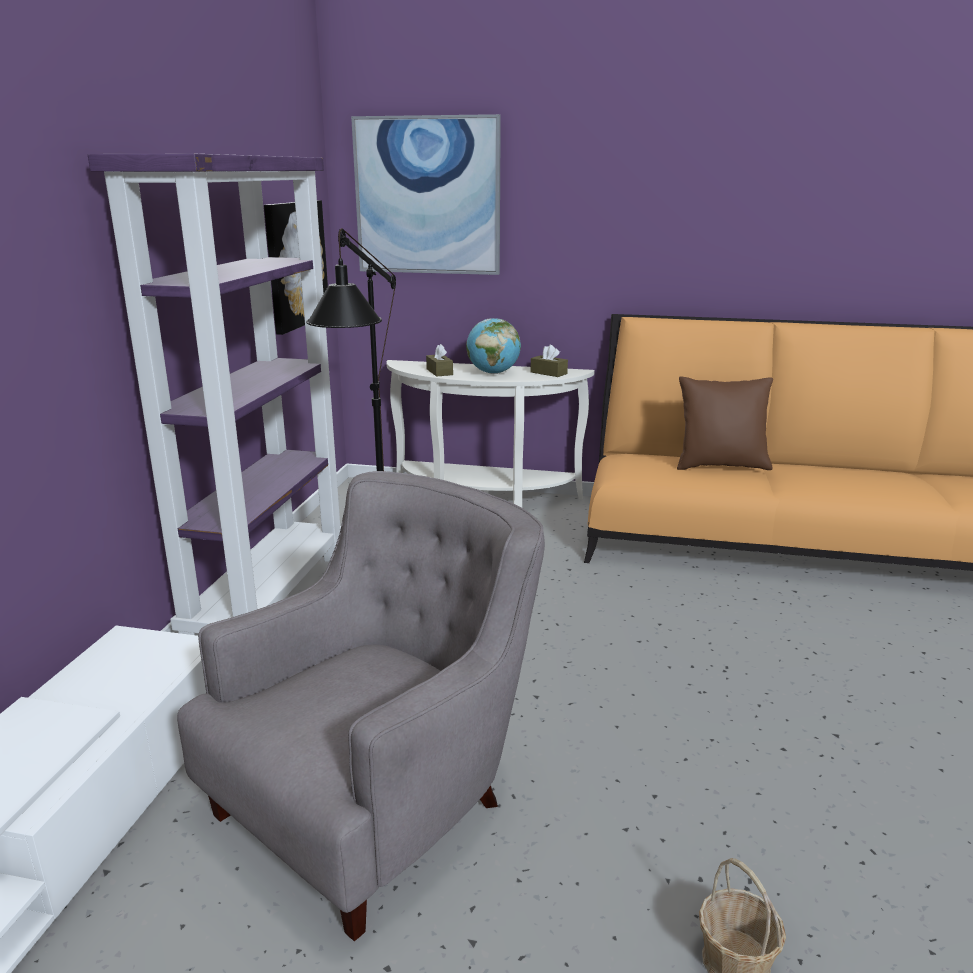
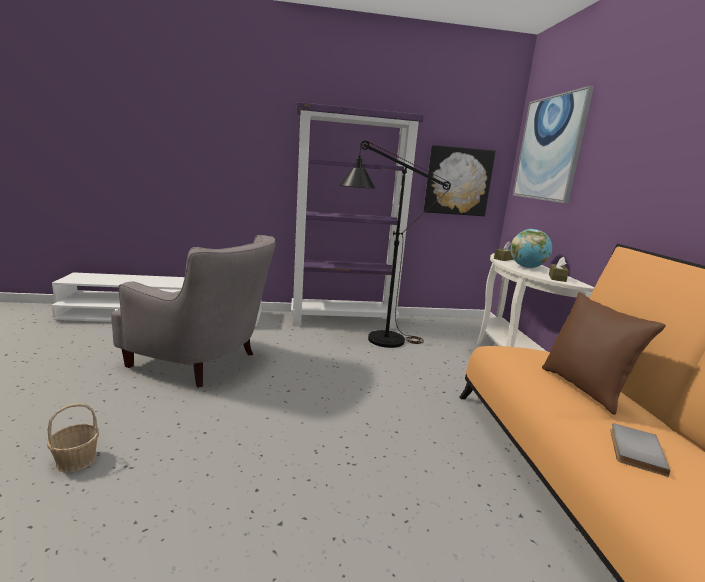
camera: 70 degrees right, 5 degrees down
(828, 481) = (634, 450): none -> grey book

